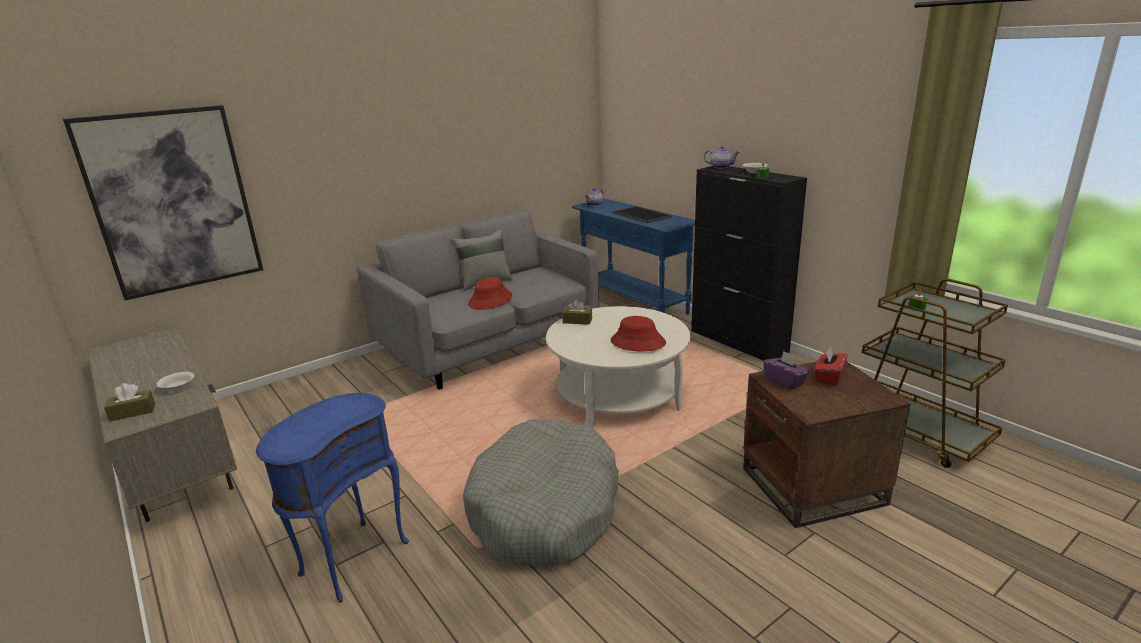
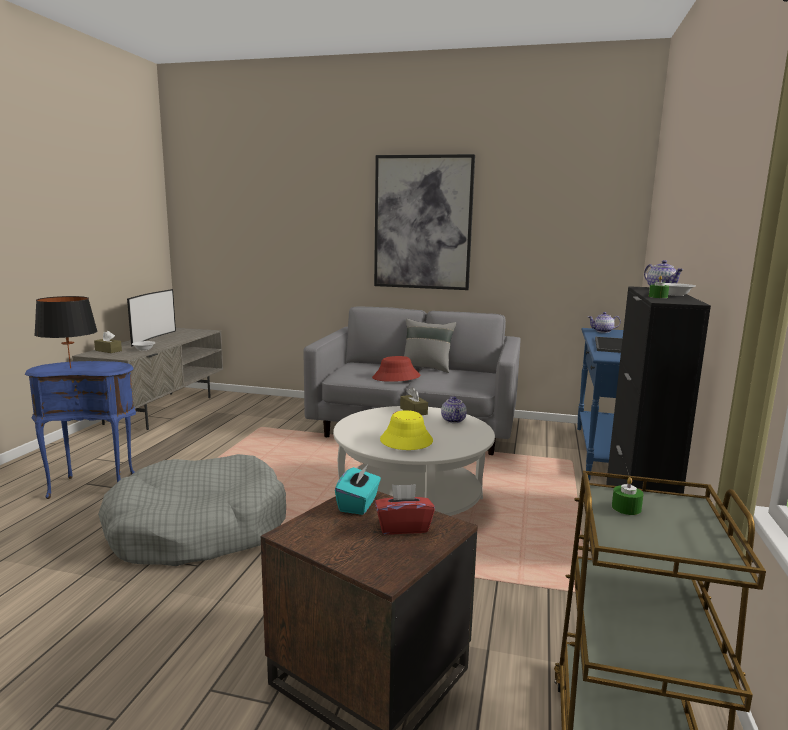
camera: 50 degrees right, 10 degrees down
(120, 373) = (152, 338): none -> television
(173, 201) = (238, 246): picture -> picture (423, 223)
(317, 429) = (70, 368): none -> black table lamp
(618, 314) = (454, 420): none -> teapot
(637, 342) = (406, 440): red hat -> yellow hat
(784, 381) = (358, 504): purple tissue box -> turquoise tissue box

